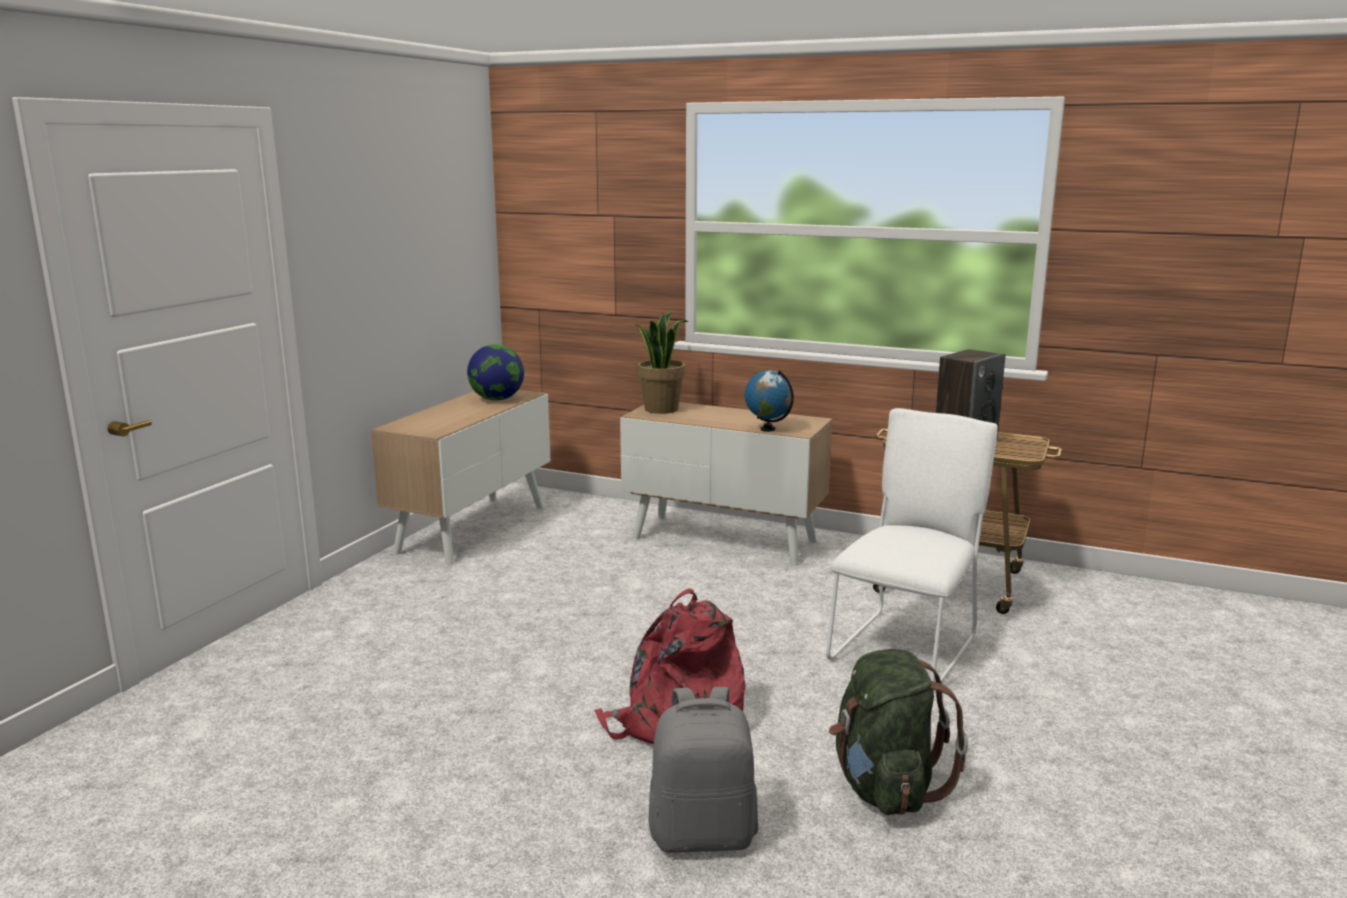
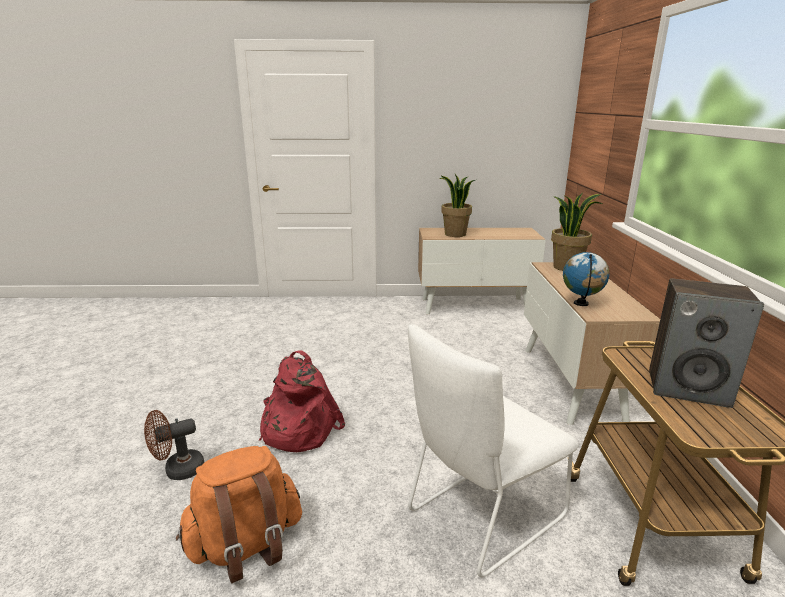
camera: 65 degrees right, 5 degrees up
(448, 420) = (455, 234): none -> potted plant
(497, 399) = (510, 234): globe -> none
(703, 834) = (178, 470): grey backpack -> brown fan
(885, 788) = (246, 545): green backpack -> orange backpack
(906, 646) = (481, 517): white chair -> white chair turned 135 degrees clockwise

